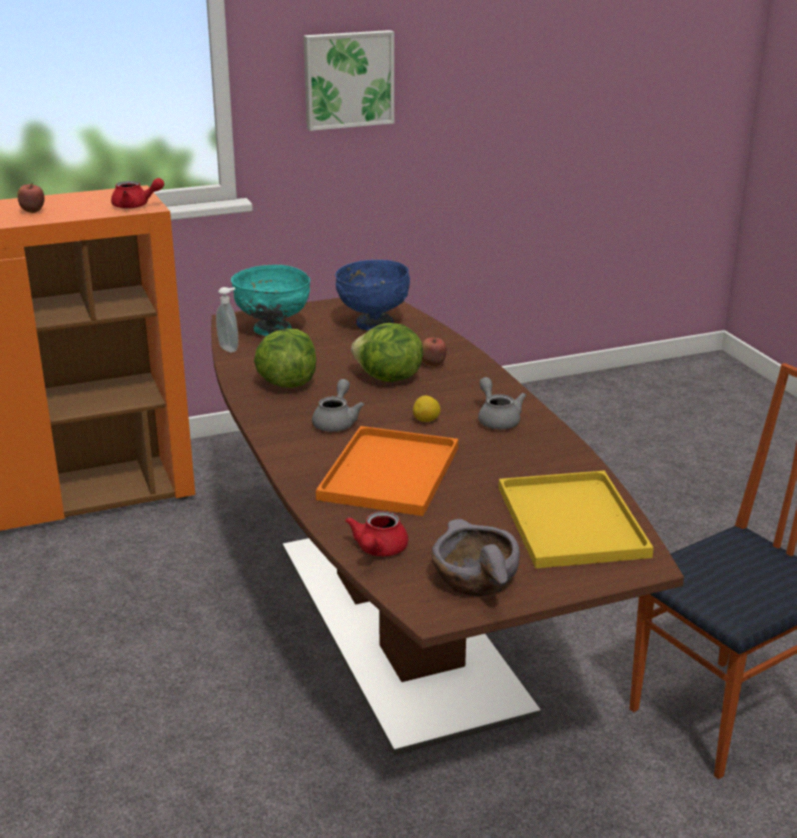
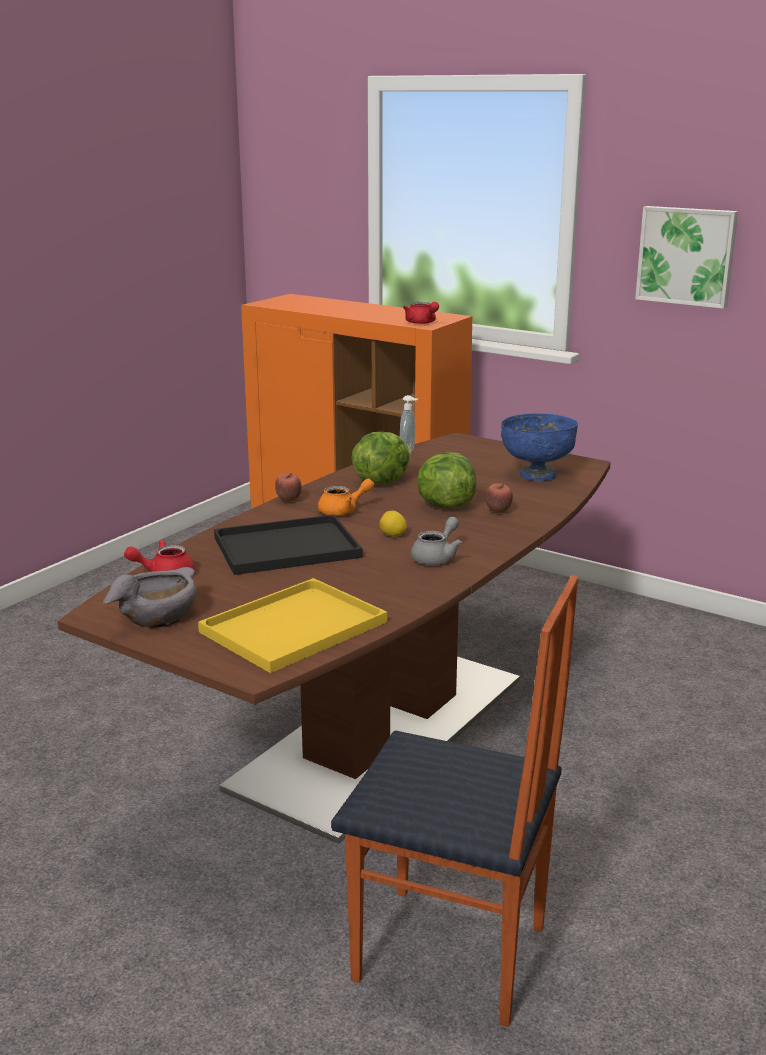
camera: 55 degrees right, 5 degrees down
(32, 212) = (361, 312): apple -> apple (288, 500)
(273, 331) = (462, 453): turquoise bowl -> none
(337, 422) = (343, 511): grey teapot -> orange teapot
(390, 474) = (284, 548): orange tray -> black tray

